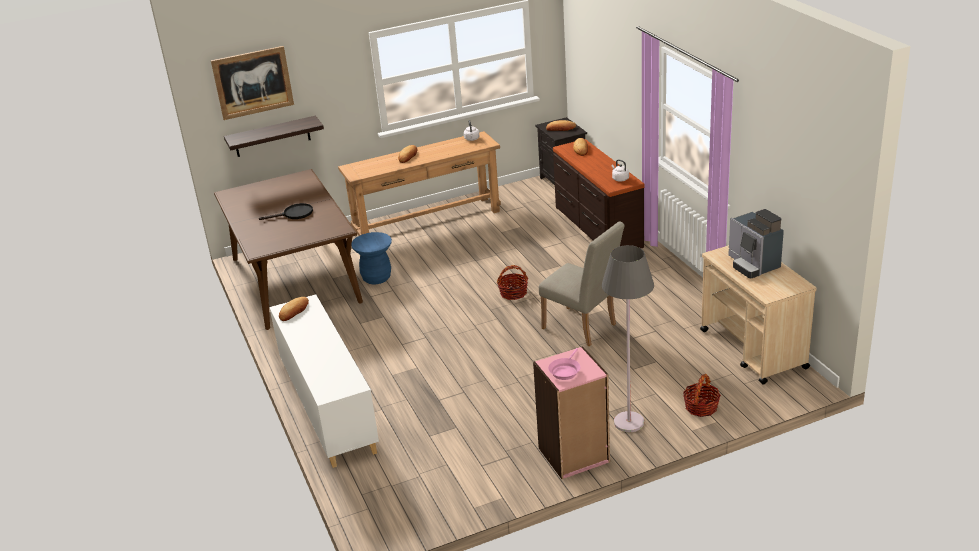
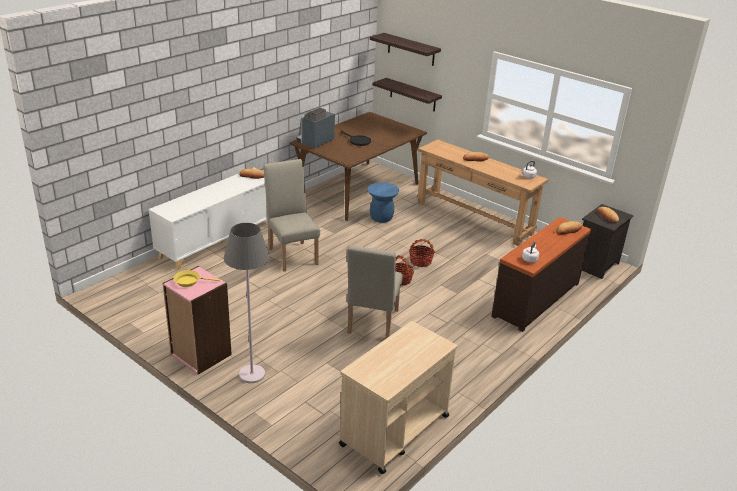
camera: 60 degrees right, 0 degrees up
(253, 82) = (411, 49): picture -> shelf
(407, 355) = (292, 254): none -> beige chair
(565, 371) = (189, 281): pink frying pan -> yellow frying pan
(701, 407) = (288, 412): basket -> basket (420, 261)
(753, 265) = (408, 353): coffee machine -> coffee machine (315, 142)

